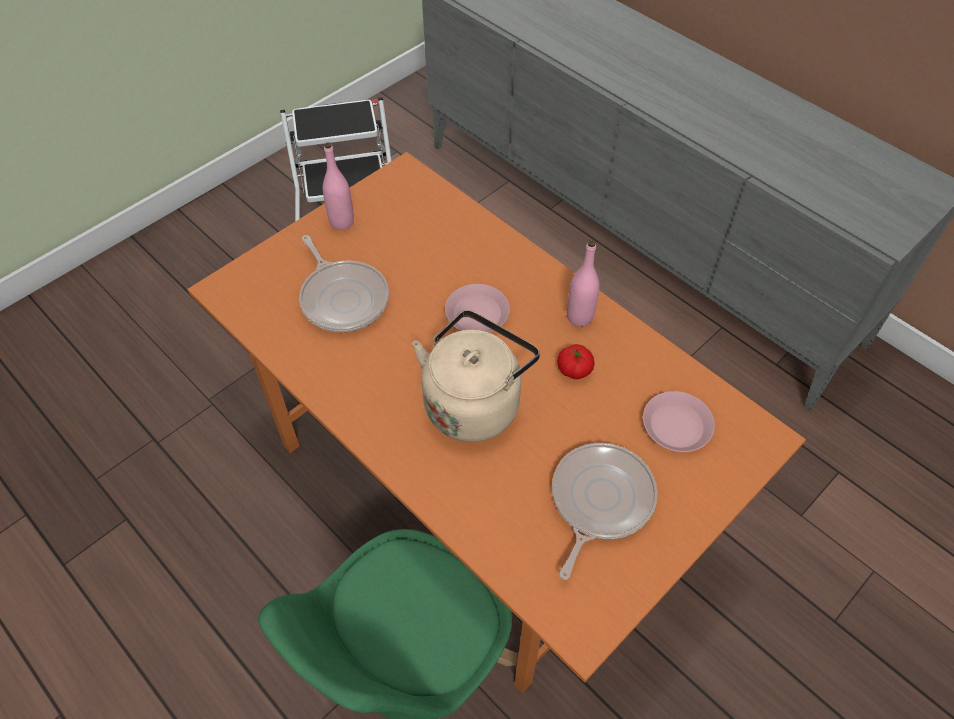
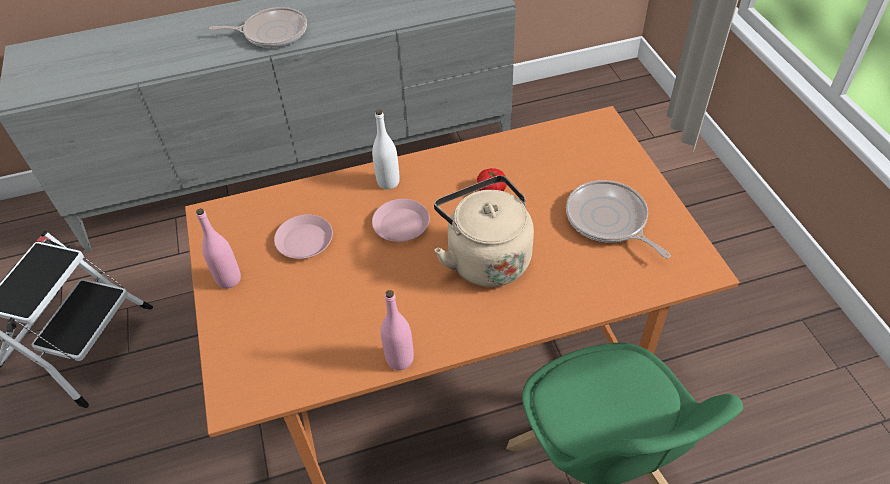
camera: 60 degrees left, 5 degrees down
(343, 298) = (318, 307): frying pan -> frying pan (272, 33)
(527, 278) = (388, 182): none -> white bottle
(579, 317) = (446, 168): pink bottle -> pink bottle (400, 359)
(677, 426) = (570, 157): pink plate -> pink plate (305, 241)

